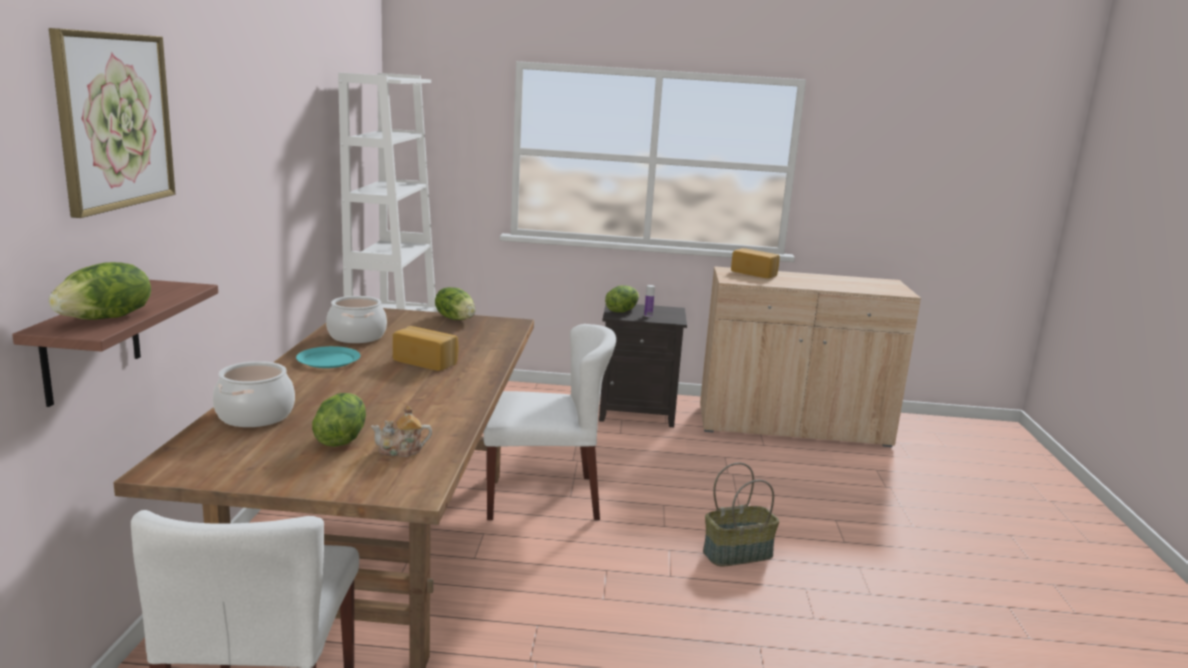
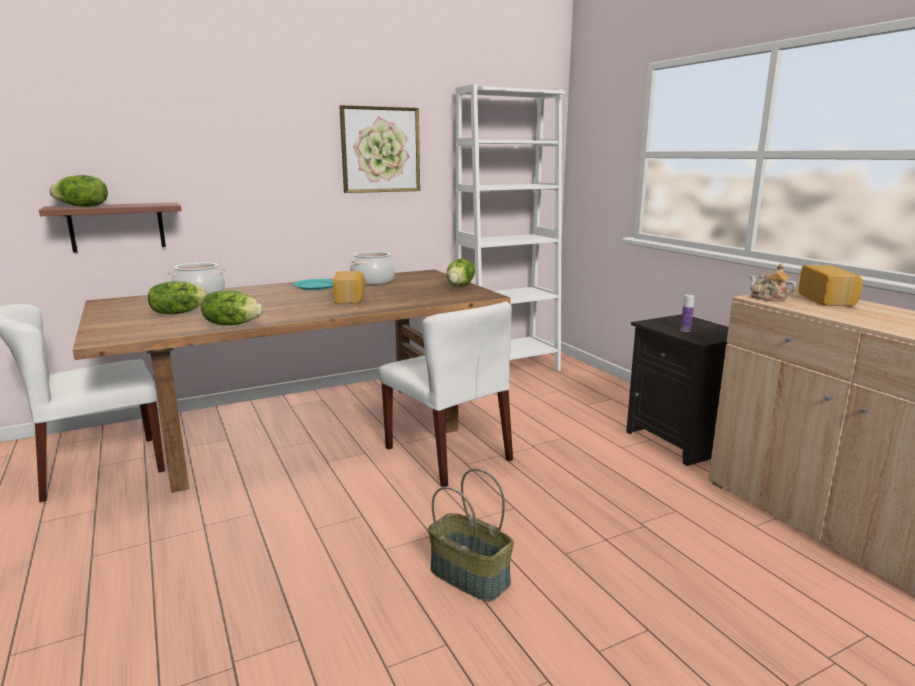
camera: 60 degrees right, 0 degrees up
(114, 121) = (145, 102): picture -> picture (380, 150)
(401, 451) = (170, 325): teapot -> teapot (768, 298)
(621, 311) = (671, 321): lettuce -> lettuce (232, 324)

